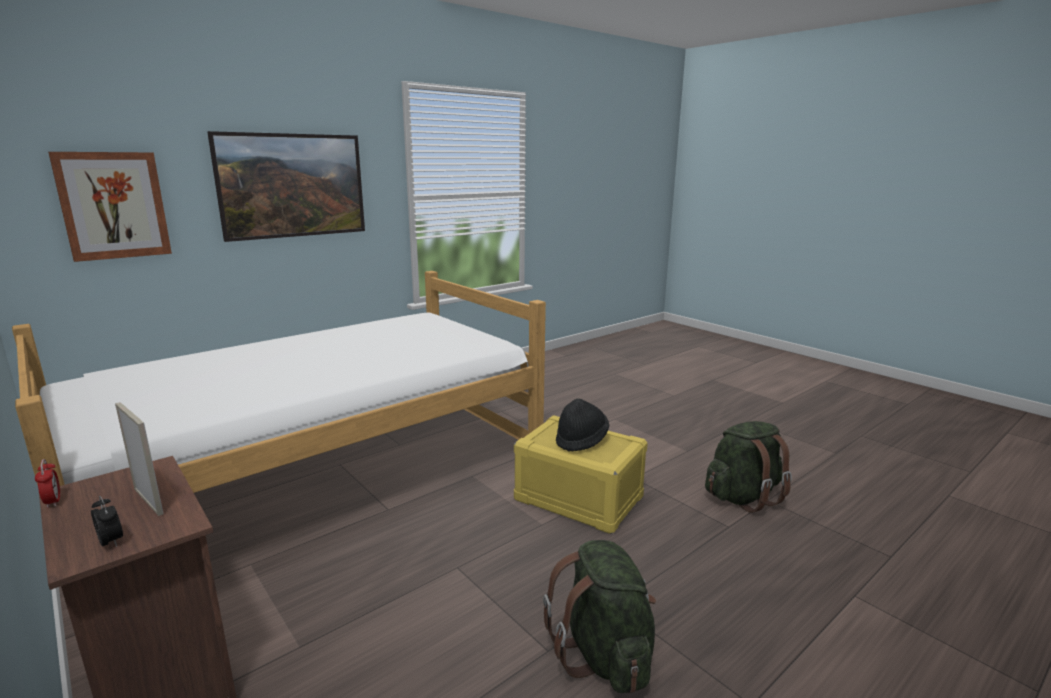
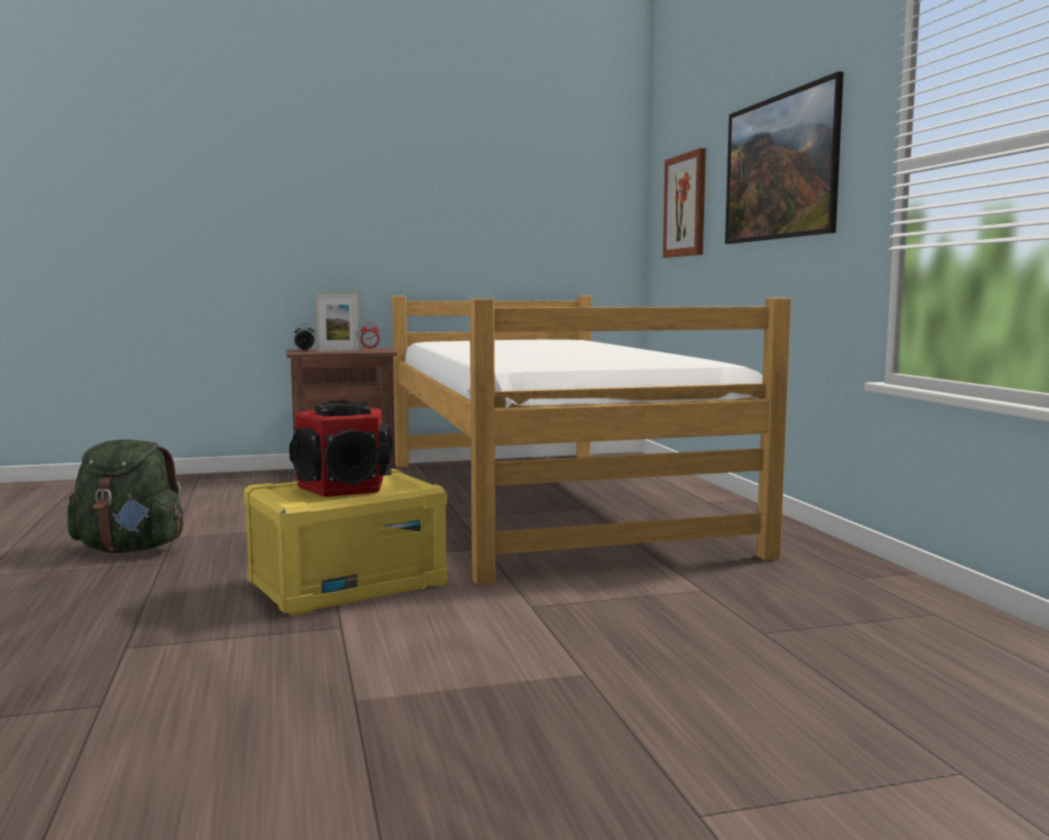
camera: 115 degrees right, 10 degrees down
(581, 440) = (345, 487): black hat -> speaker
(743, 497) = (148, 688): green backpack -> none

